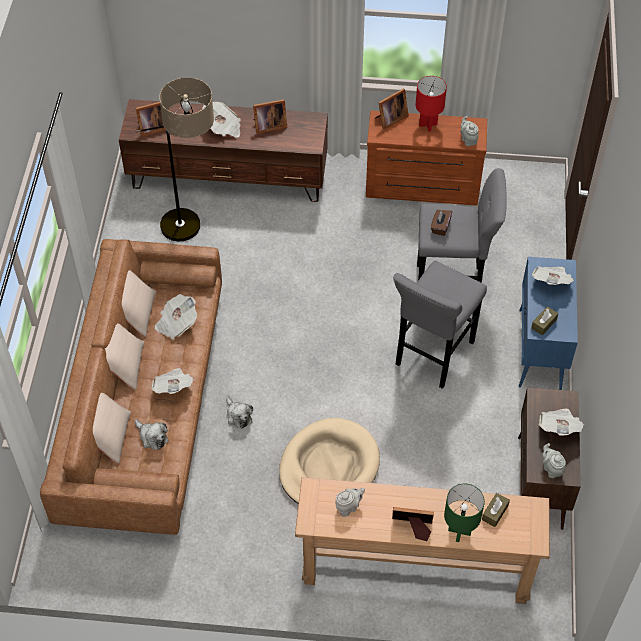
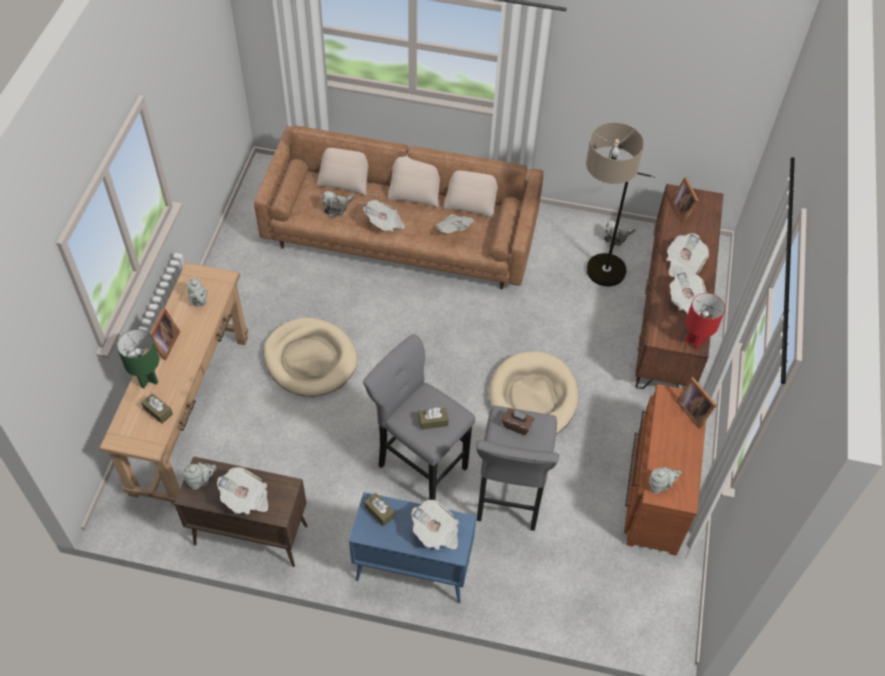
camera: 95 degrees right, 0 degrees up
(238, 415) = (378, 298): plush toy -> plush toy (616, 237)
(268, 125) = (687, 302): picture frame -> newspaper
(343, 275) = (532, 398): none -> beige dog bed
(427, 124) = (684, 447): red table lamp -> red table lamp (695, 341)
(450, 287) = (433, 421): none -> brown tissue box

